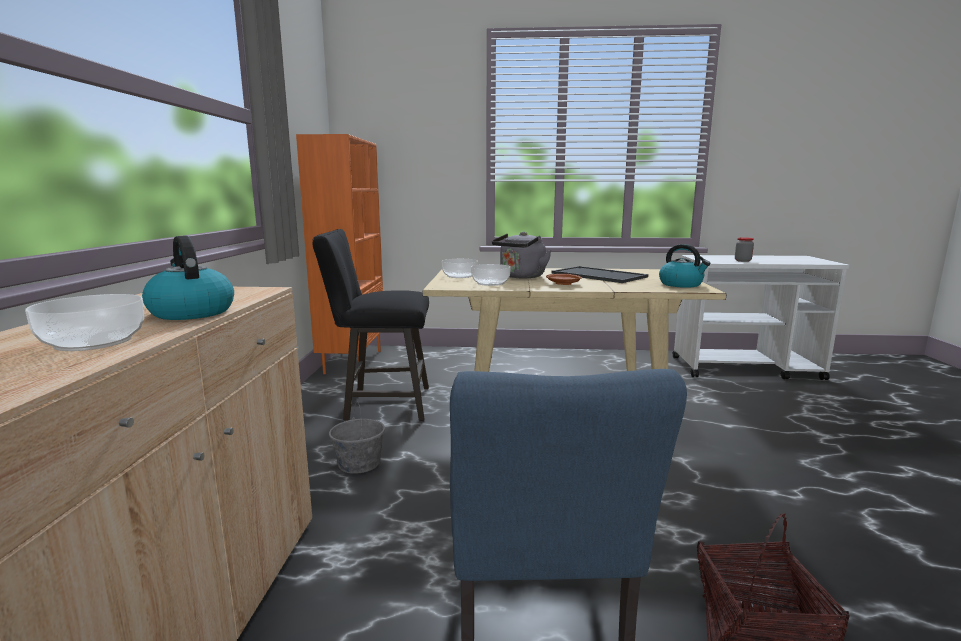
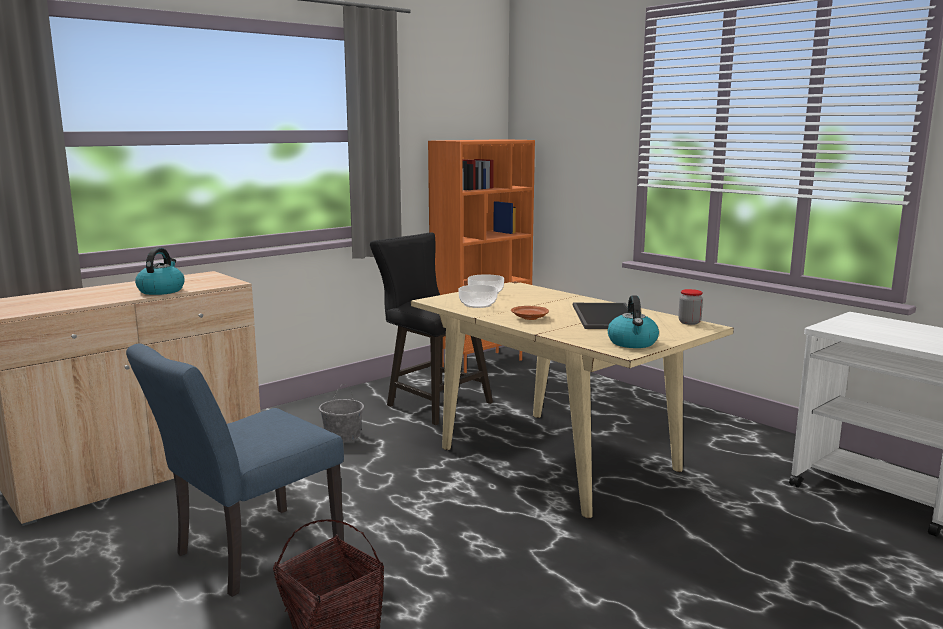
camera: 45 degrees right, 0 degrees up
(93, 342) = (94, 298): bowl -> none
(521, 277) = (529, 303): grey kettle -> none
(742, 261) = (884, 335): jar -> jar (689, 322)

